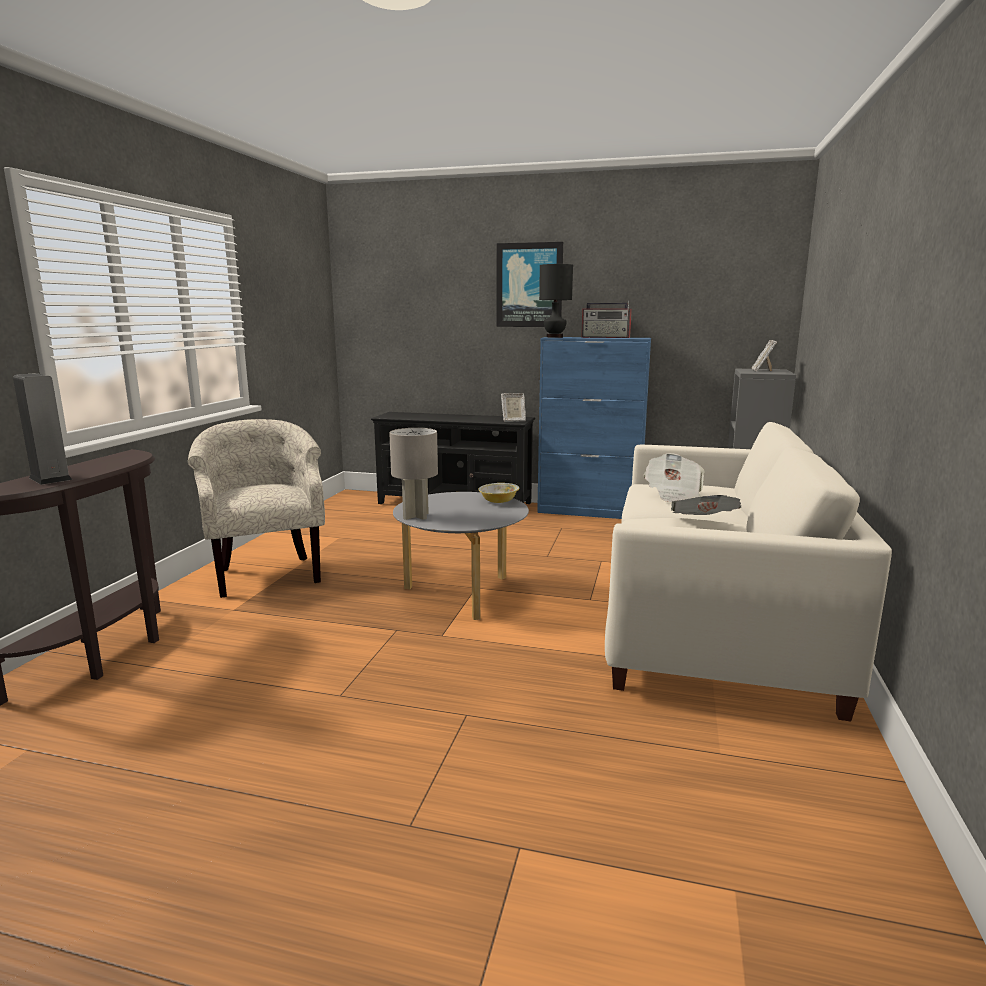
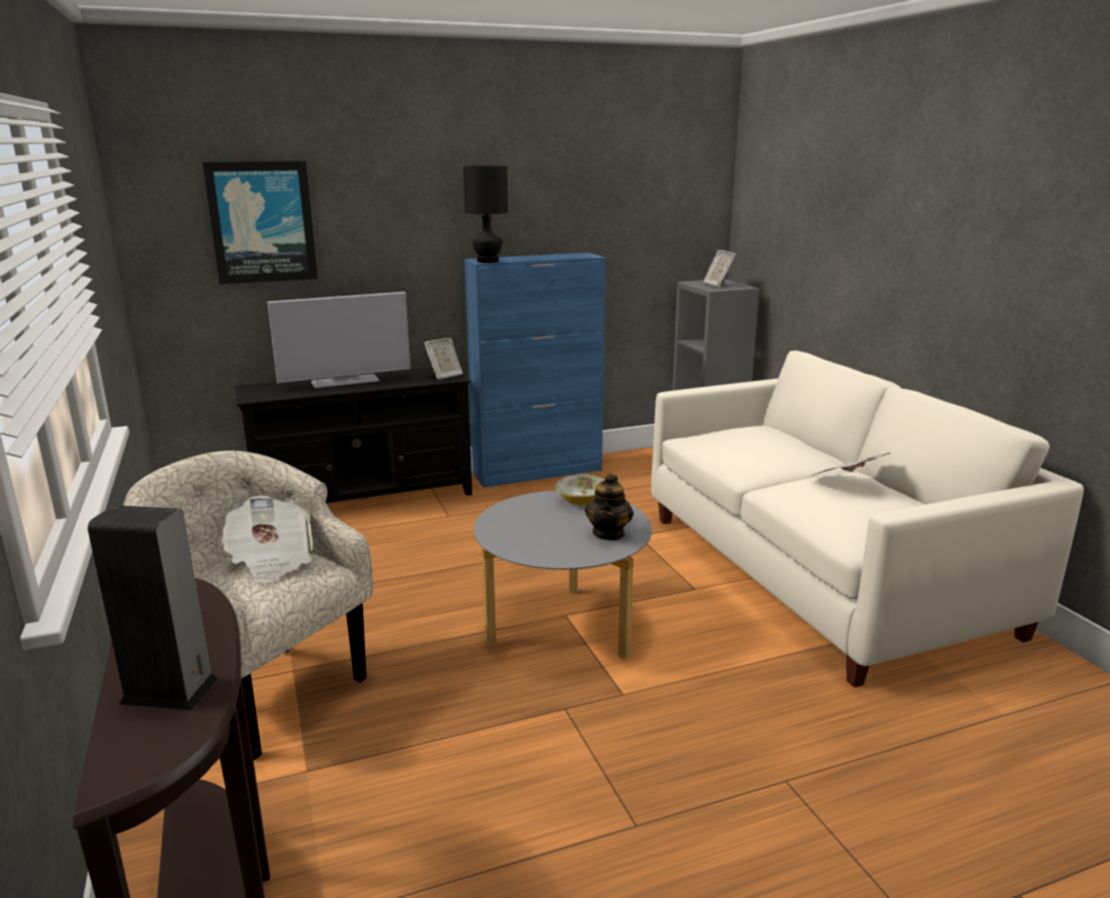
camera: 35 degrees left, 5 degrees up
(415, 516) = (535, 552): grey table lamp -> none
(449, 416) = (345, 381): none -> television
(479, 518) = (609, 533): none -> teapot
(529, 285) = (435, 190): picture -> picture (262, 222)
(606, 337) = (546, 256): radio -> none
(672, 494) = (757, 450): newspaper -> newspaper (271, 560)

